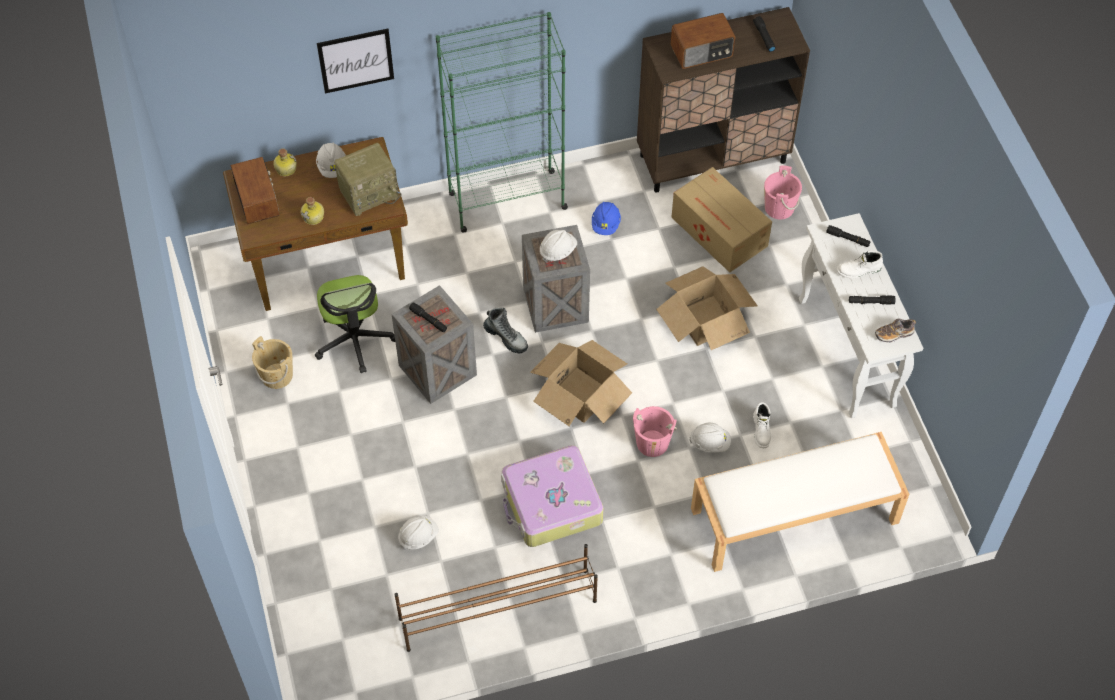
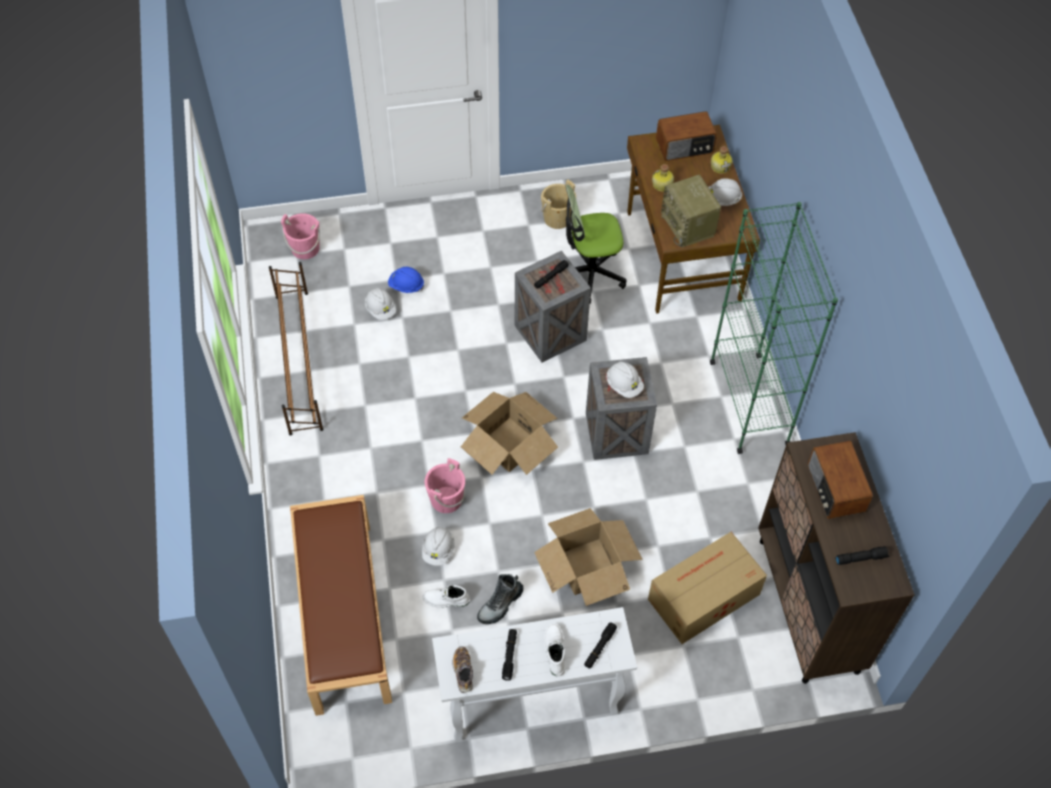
camera: 95 degrees right, 0 degrees up
(355, 60) = (779, 151): picture -> none
(506, 337) = (581, 389): boot -> boot (500, 604)
(551, 504) = (394, 409): suitcase -> none
(606, 224) = (717, 488): blue hard hat -> blue hard hat (406, 286)
(779, 208) = (736, 665): pink bucket -> pink bucket (305, 248)
(793, 517) = (342, 614): white bench -> brown bench

